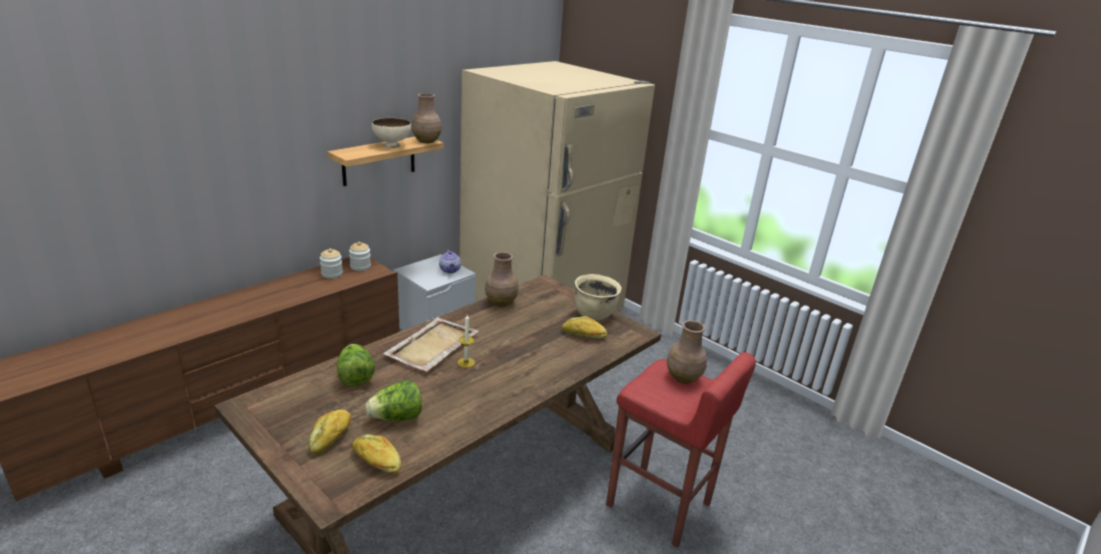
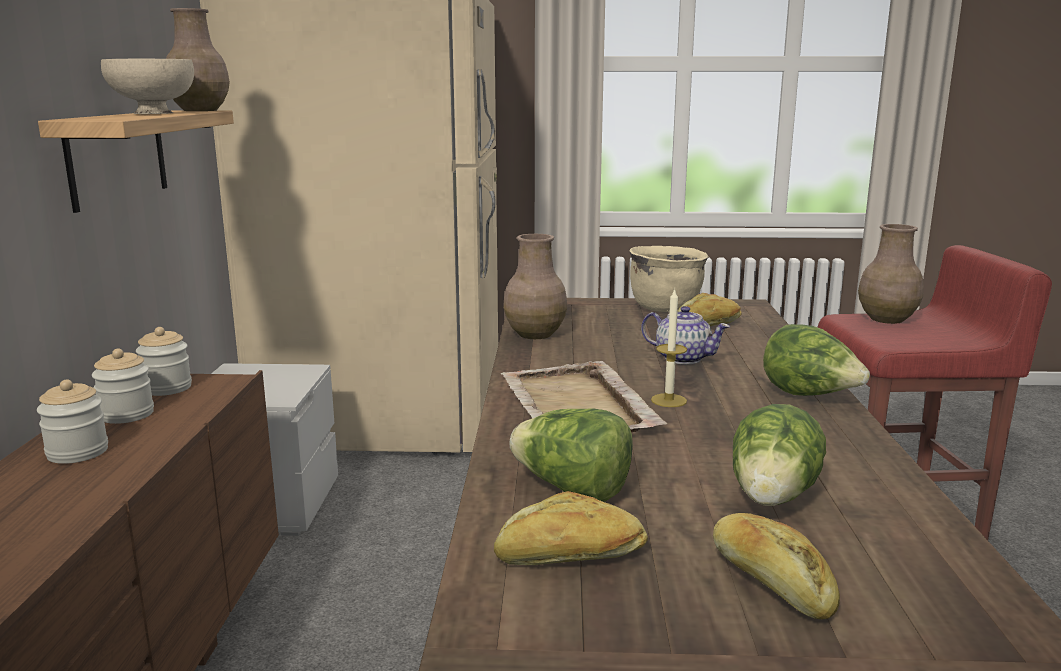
camera: 40 degrees left, 10 degrees down
(297, 284) = (77, 452): none -> jar
(376, 461) = (911, 563): bread -> bread (570, 557)
(450, 270) = (281, 373): teapot -> teapot (682, 358)
(521, 392) = (809, 396): none -> lettuce

